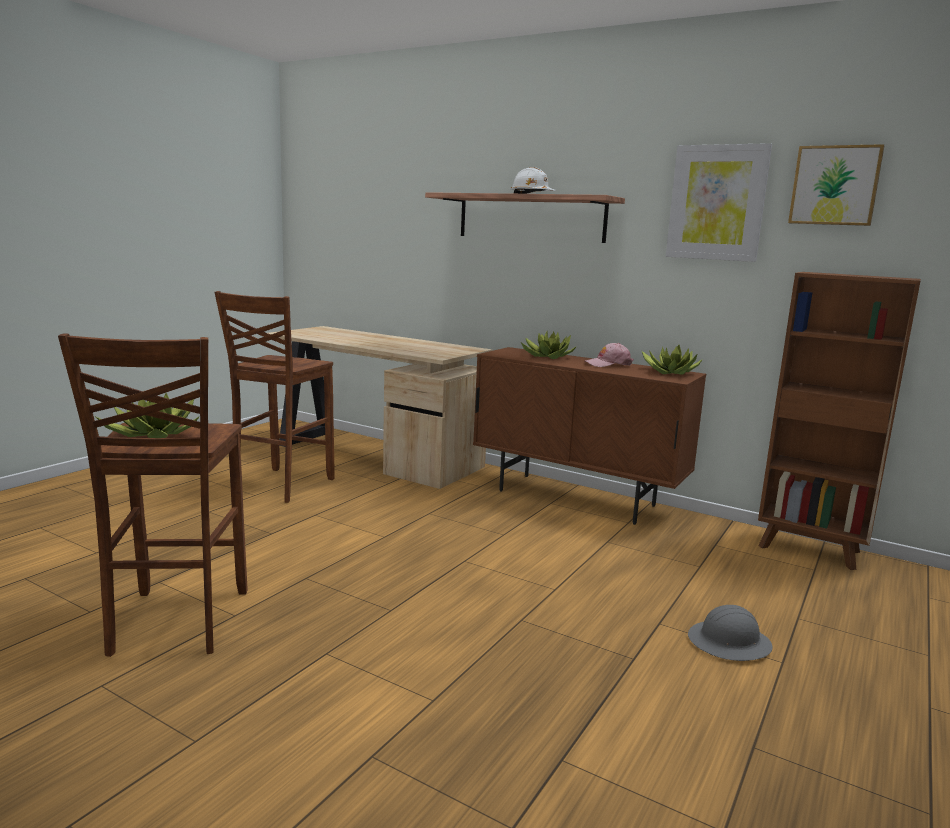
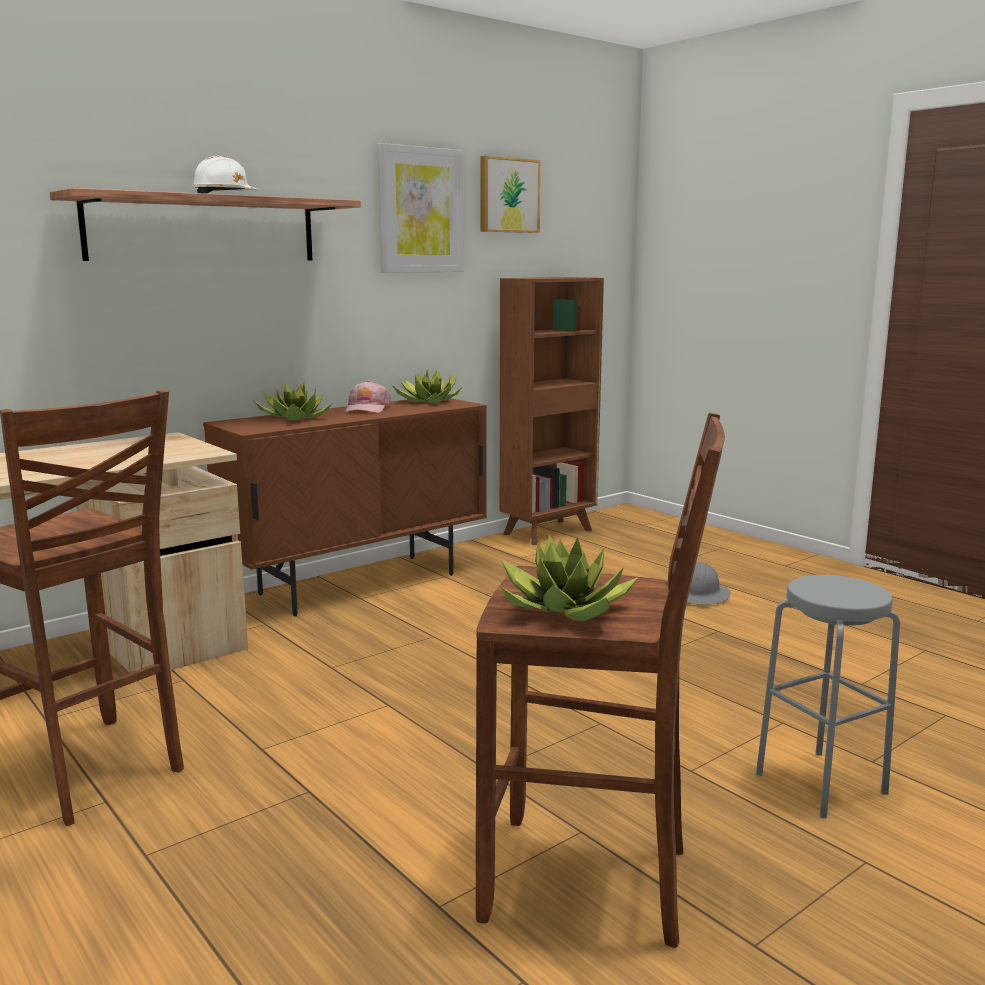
camera: 70 degrees left, 0 degrees up
(320, 720) = (821, 783): none -> grey stool

